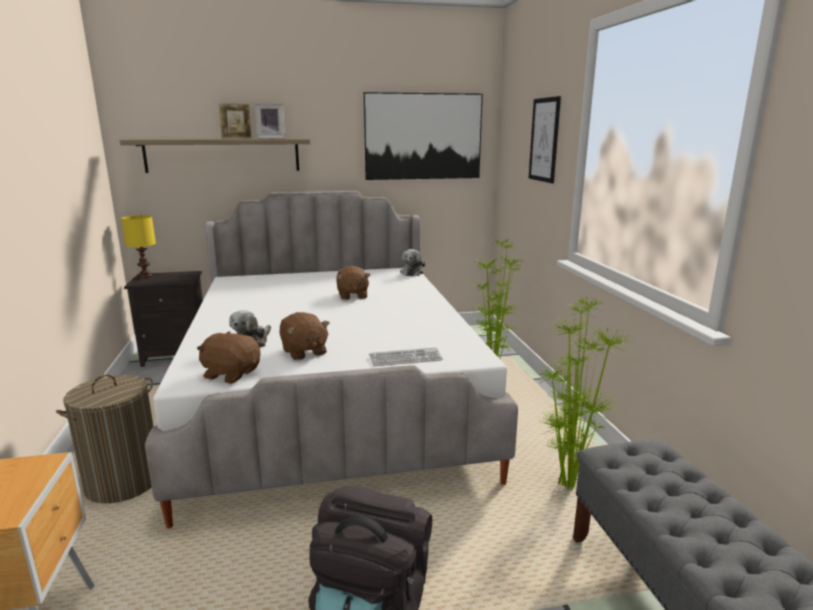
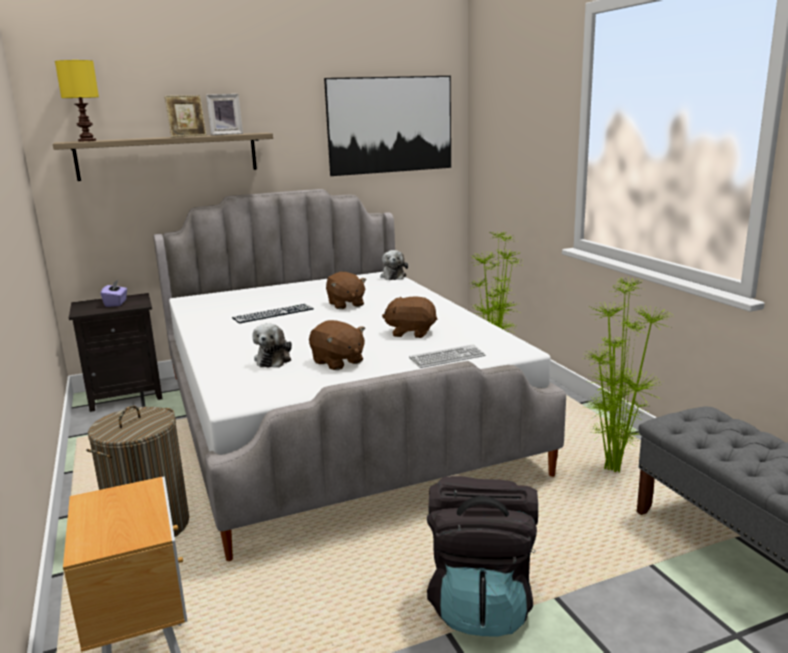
camera: 10 degrees left, 0 degrees up
(145, 276) = (84, 304): yellow table lamp -> yellow table lamp (86, 141)
(169, 278) = (116, 303): none -> purple tissue box
(231, 374) = (277, 389): brown plush toy -> brown plush toy (411, 332)
(285, 298) = (273, 313): none -> keyboard
(544, 140) = (533, 124): picture -> none

